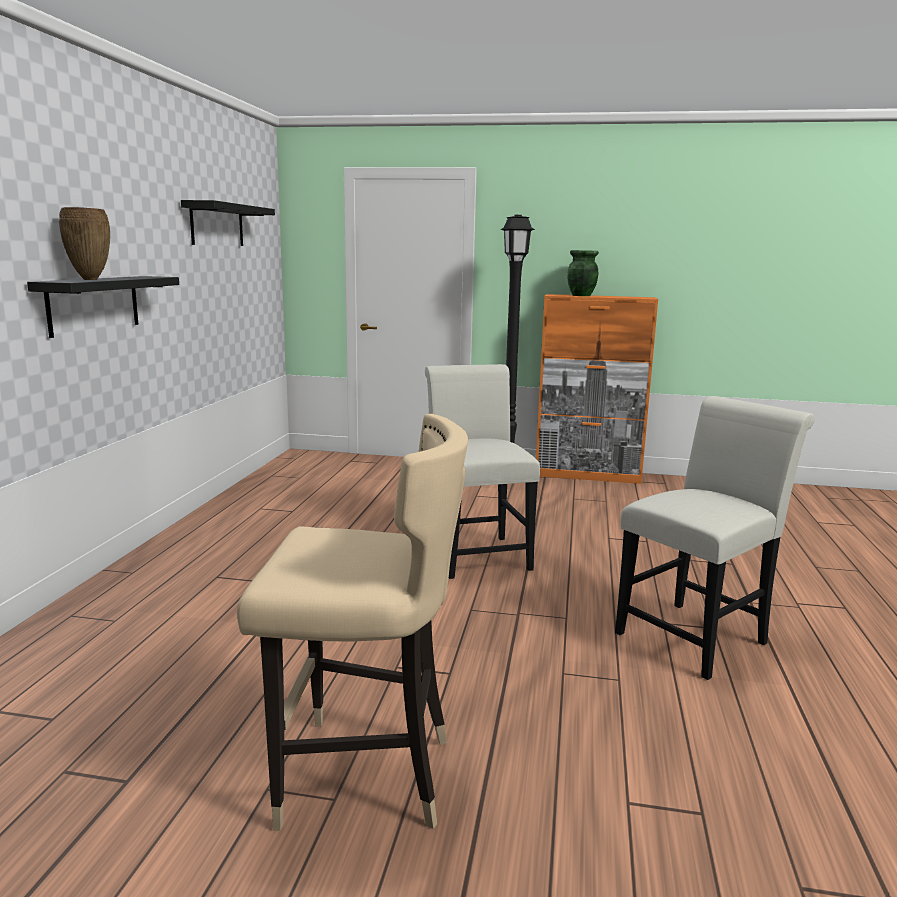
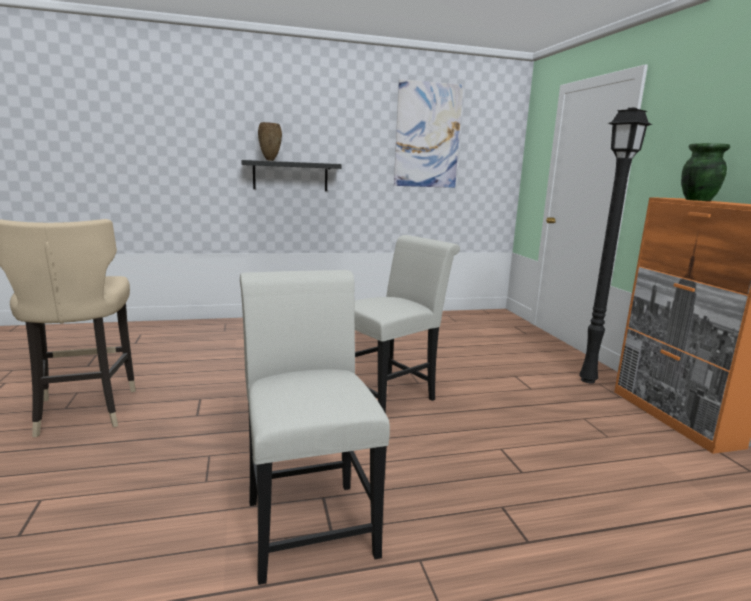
camera: 65 degrees right, 0 degrees up
(217, 225) = (427, 135): black shelf -> picture
(697, 635) = (308, 520): white chair -> white chair turned 135 degrees counterclockwise

